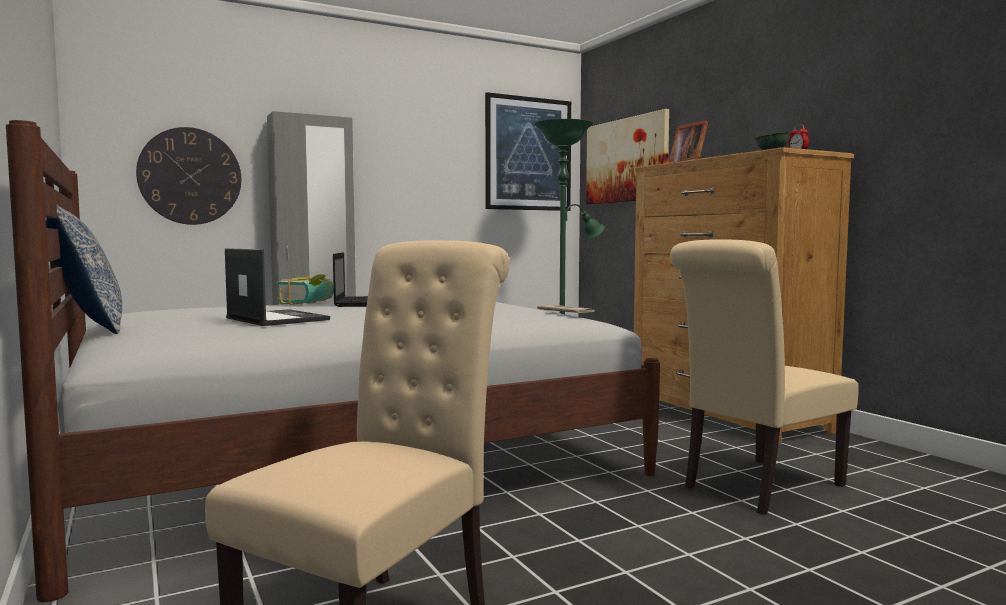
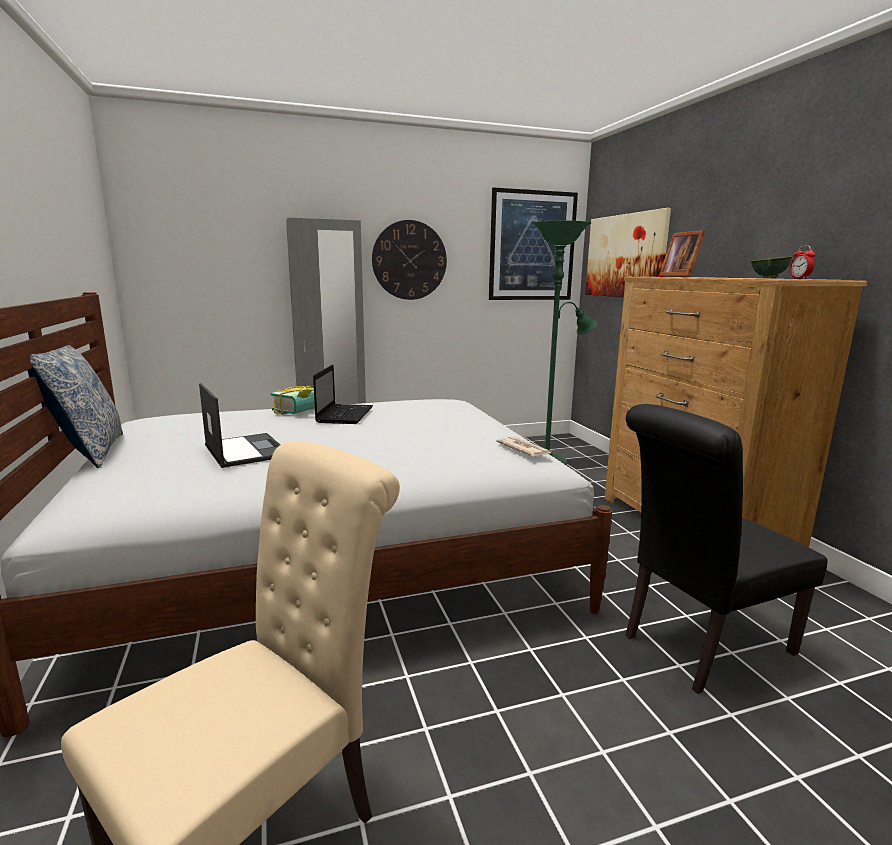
camera: 10 degrees right, 10 degrees up
(190, 176) = (221, 277): wall clock -> wall clock (409, 260)
(756, 487) = (699, 646): beige chair -> black chair

